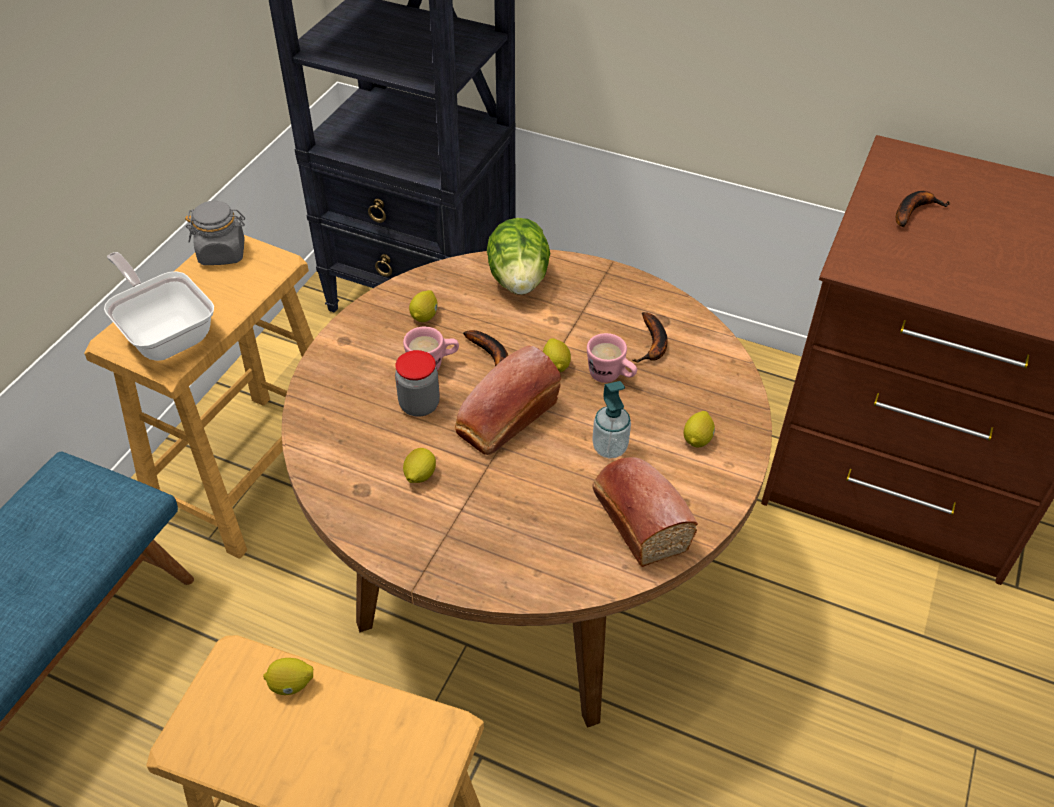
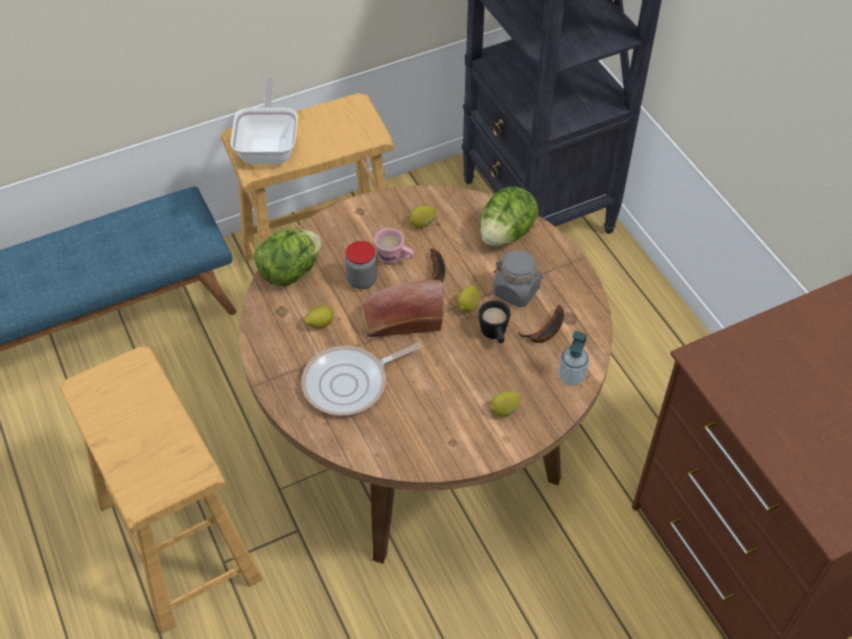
camera: 40 degrees right, 5 degrees up
(222, 253) = (347, 110): grey jar -> grey jar (516, 291)
(291, 685) = (151, 394): lemon -> none
(328, 444) = (290, 272): none -> lettuce
(519, 515) = (350, 384): none -> frying pan
(609, 448) = (444, 379): soap dispenser -> soap dispenser (571, 377)
(611, 377) = (494, 335): pink mug -> black mug
(637, 518) = (414, 432): bread -> none
(914, 211) = (805, 347): banana -> none

